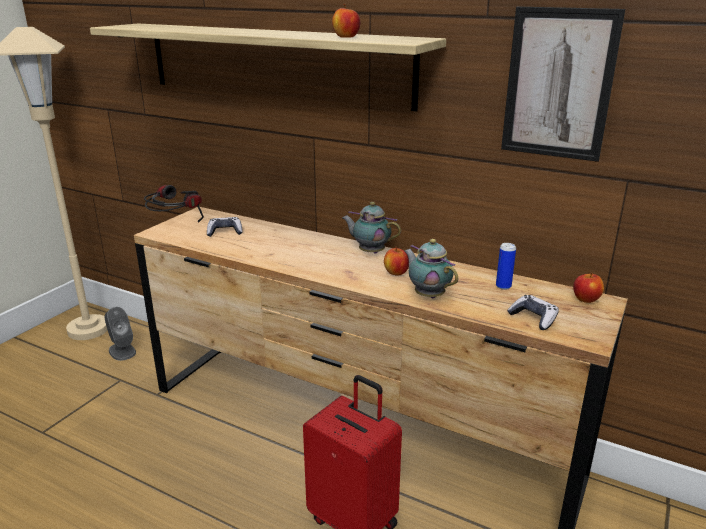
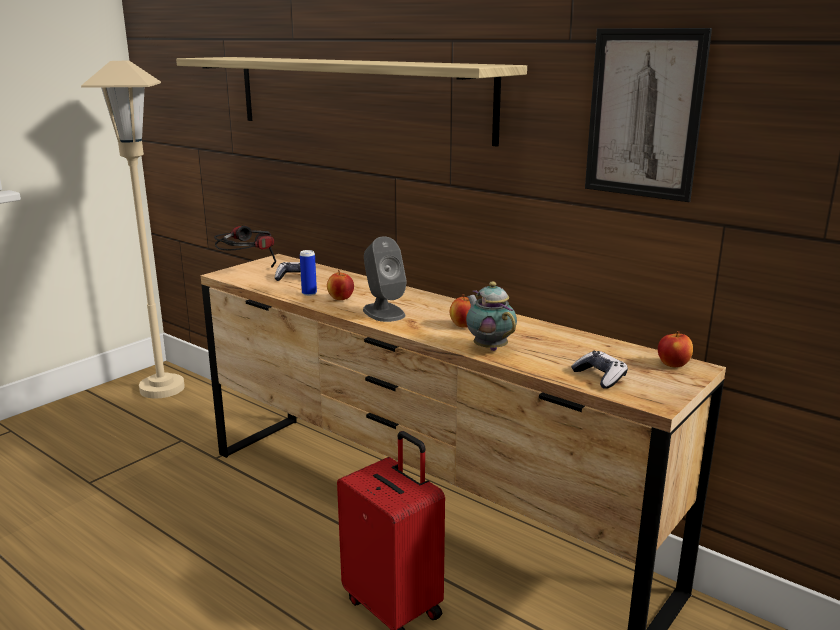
camera: 10 degrees right, 5 degrees down
(122, 351) = (191, 412): grey speaker -> grey speaker (383, 312)
(346, 37) = (419, 63): apple -> apple (340, 298)
(370, 252) = (444, 304): teapot -> none
(503, 286) = (580, 345): can -> can (309, 293)

